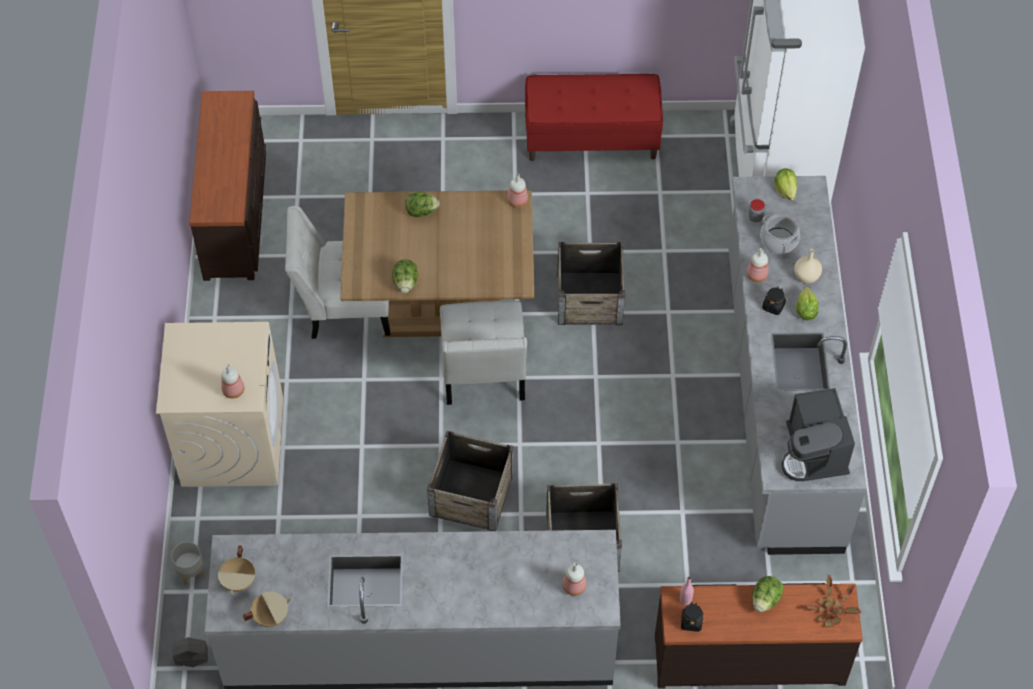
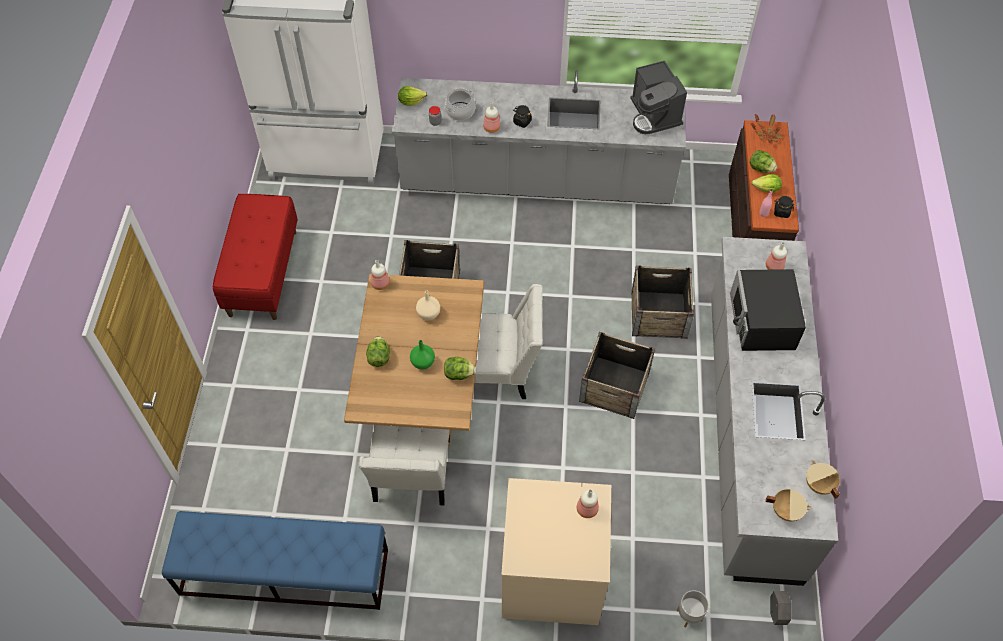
camera: 85 degrees left, 0 degrees up
(236, 214) = (284, 572): brown dresser -> blue bench
(418, 250) = (423, 362): none -> green vase
(488, 569) = (762, 321): none -> black microwave
(805, 311) = (528, 104): lettuce -> lettuce (766, 189)
(806, 276) = (496, 100): beige vase -> beige vase (428, 314)
(814, 453) = (654, 115): coffee machine -> coffee machine turned 75 degrees clockwise

